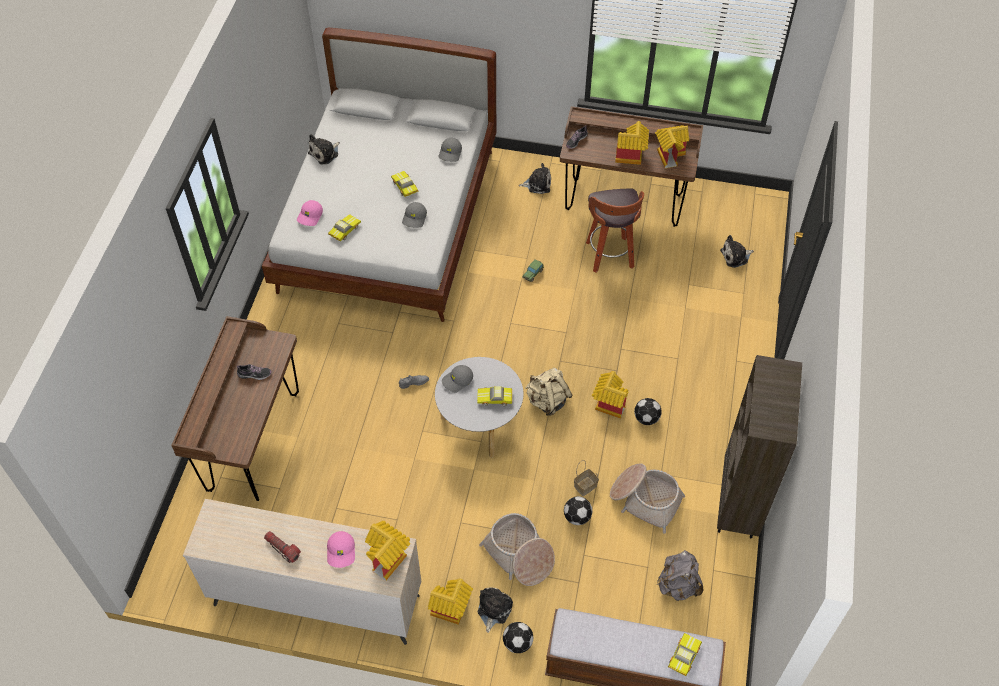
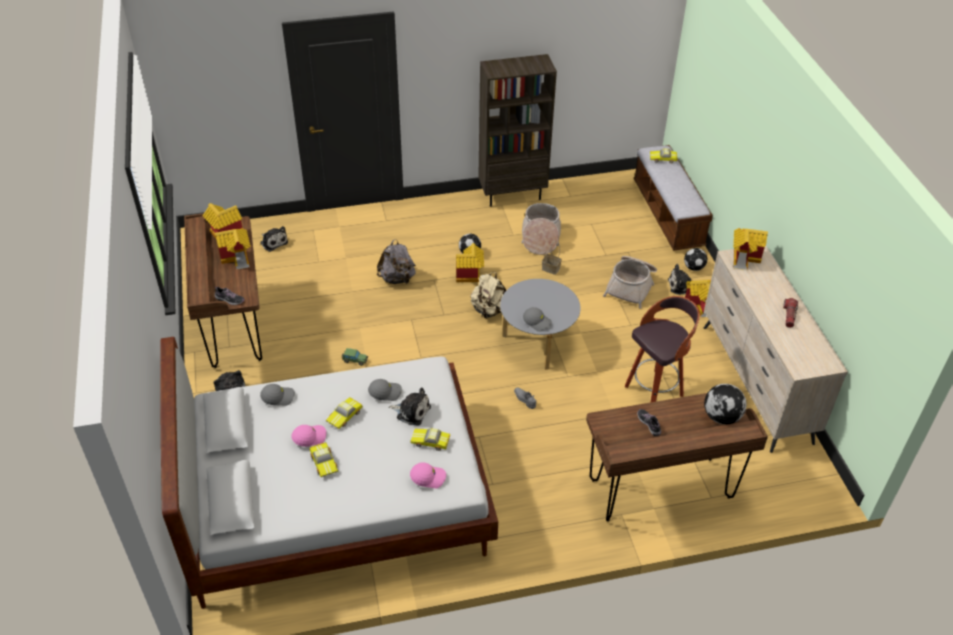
camera: 115 degrees left, 10 degrees down
(223, 434) = (722, 417): none -> globe
(325, 153) = (324, 509): plush toy -> plush toy (411, 411)
(341, 552) = (761, 284): pink cap -> pink cap (309, 437)
(495, 399) = (539, 294): toy car -> toy car (324, 462)
(577, 517) = (579, 266): football -> none
(610, 256) = (308, 315): stool -> stool (655, 390)
(678, 585) = (593, 208): grey backpack -> grey backpack (397, 278)

